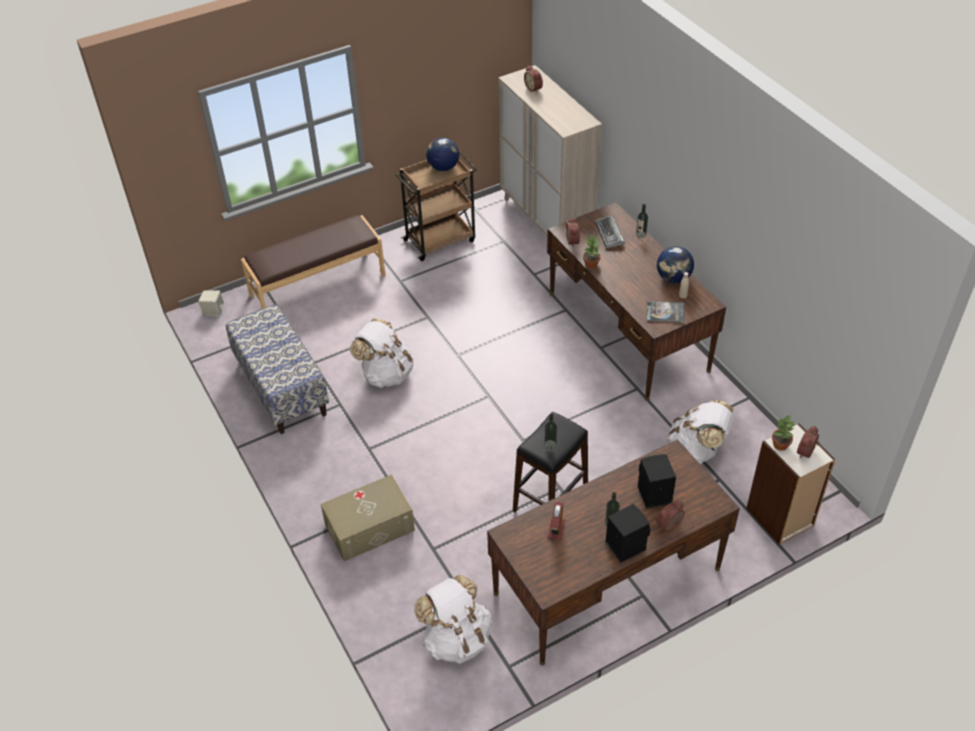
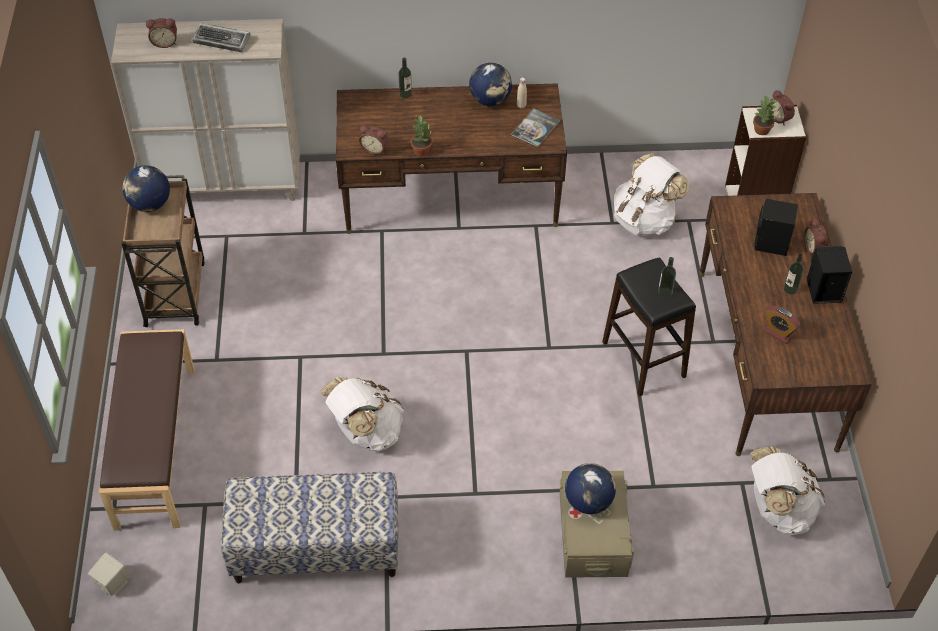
camera: 65 degrees left, 5 degrees up
(373, 498) = (588, 501): none -> globe
(609, 235) = (387, 117): keyboard -> keyboard (222, 41)

